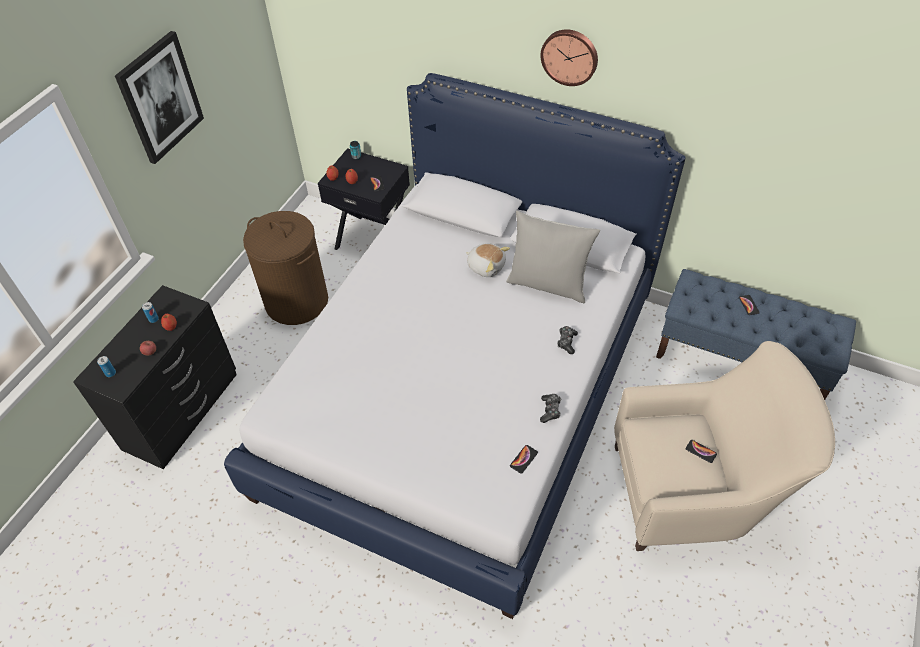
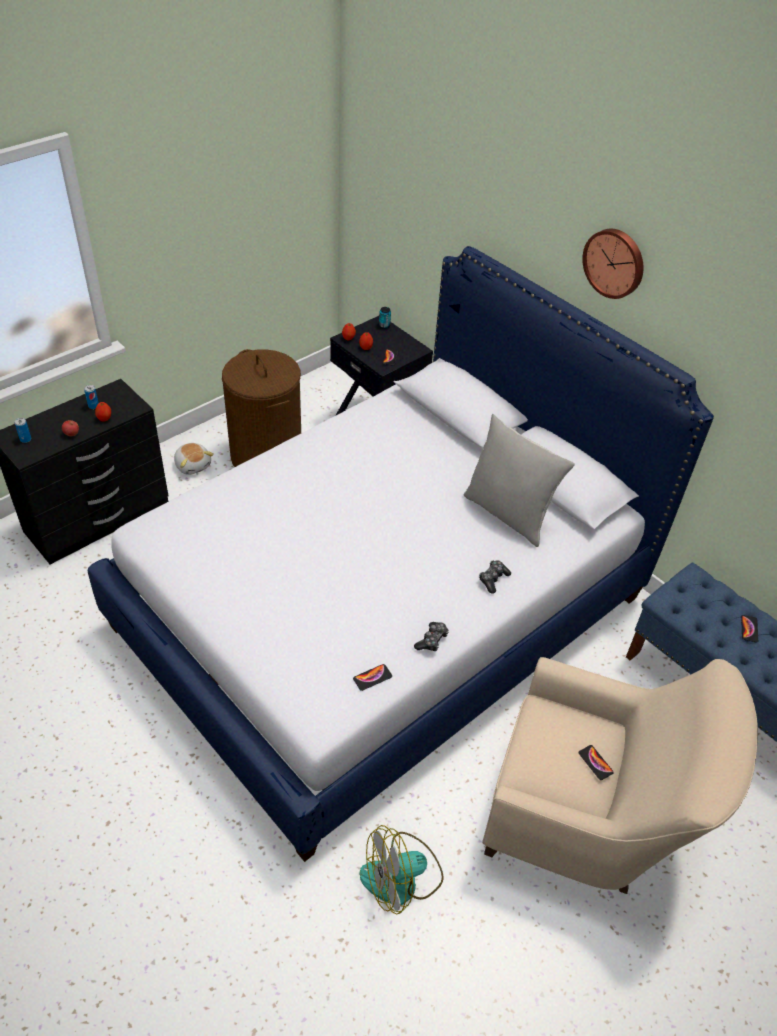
camera: 20 degrees right, 5 degrees down
(160, 98) = (182, 188): picture -> none
(486, 266) = (451, 472): plush toy -> plush toy (193, 465)
(588, 597) = (401, 878): none -> fan

